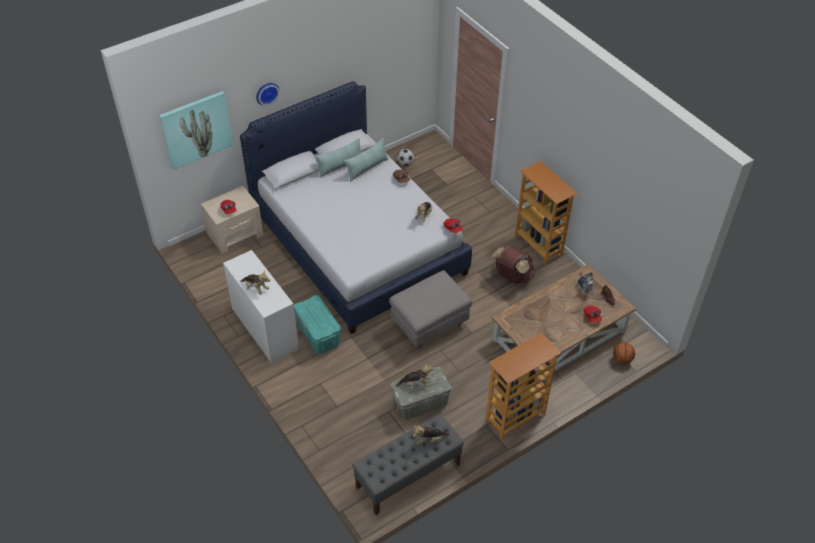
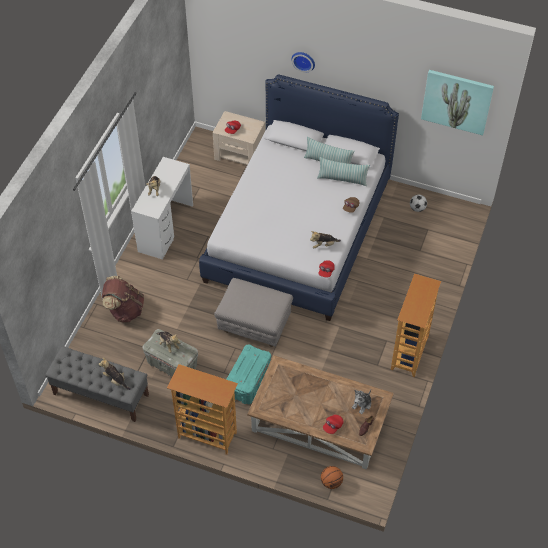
camera: 55 degrees right, 5 degrees up
(196, 129) = (234, 50): picture -> picture (457, 101)
(318, 335) = (185, 263): turquoise storage box -> turquoise storage box (248, 383)
(512, 277) = (355, 354): brown backpack -> brown backpack (125, 310)

